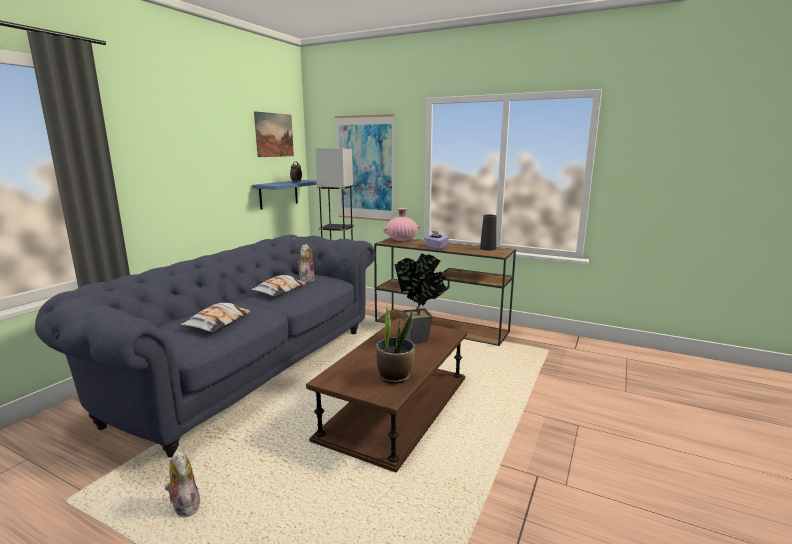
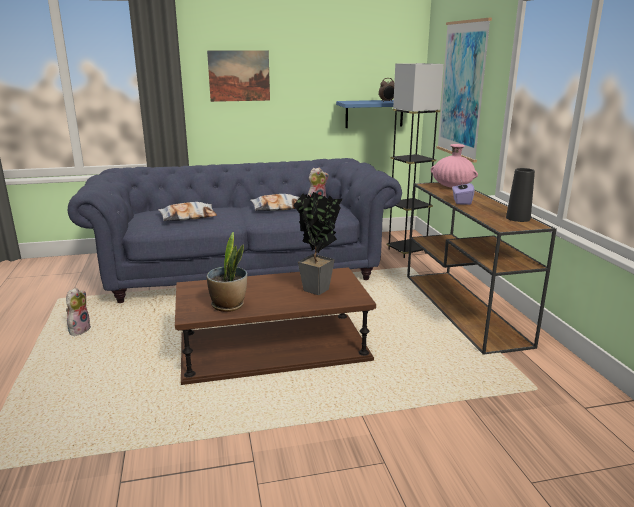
camera: 50 degrees right, 5 degrees up
(274, 135) = (376, 47): picture -> picture (239, 76)

